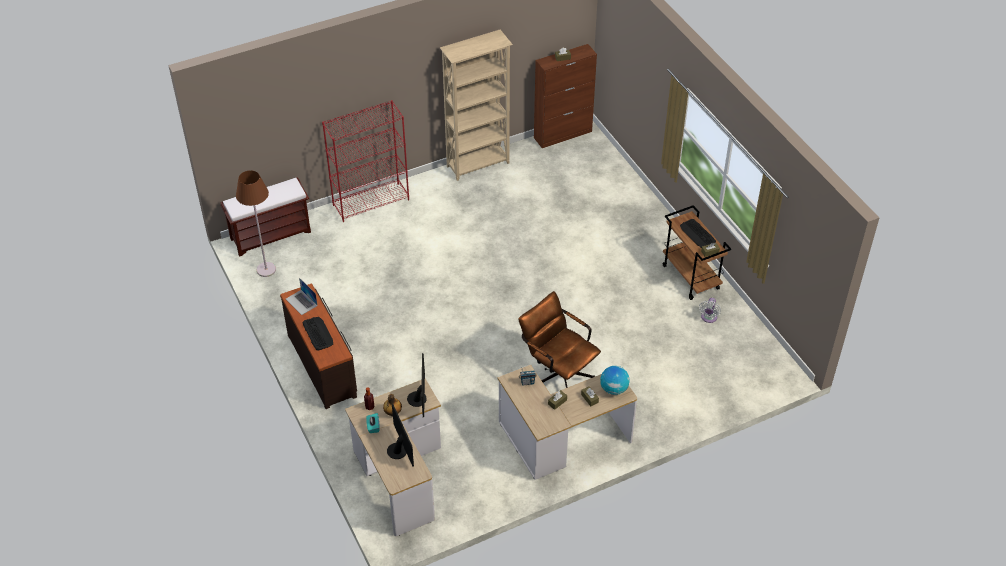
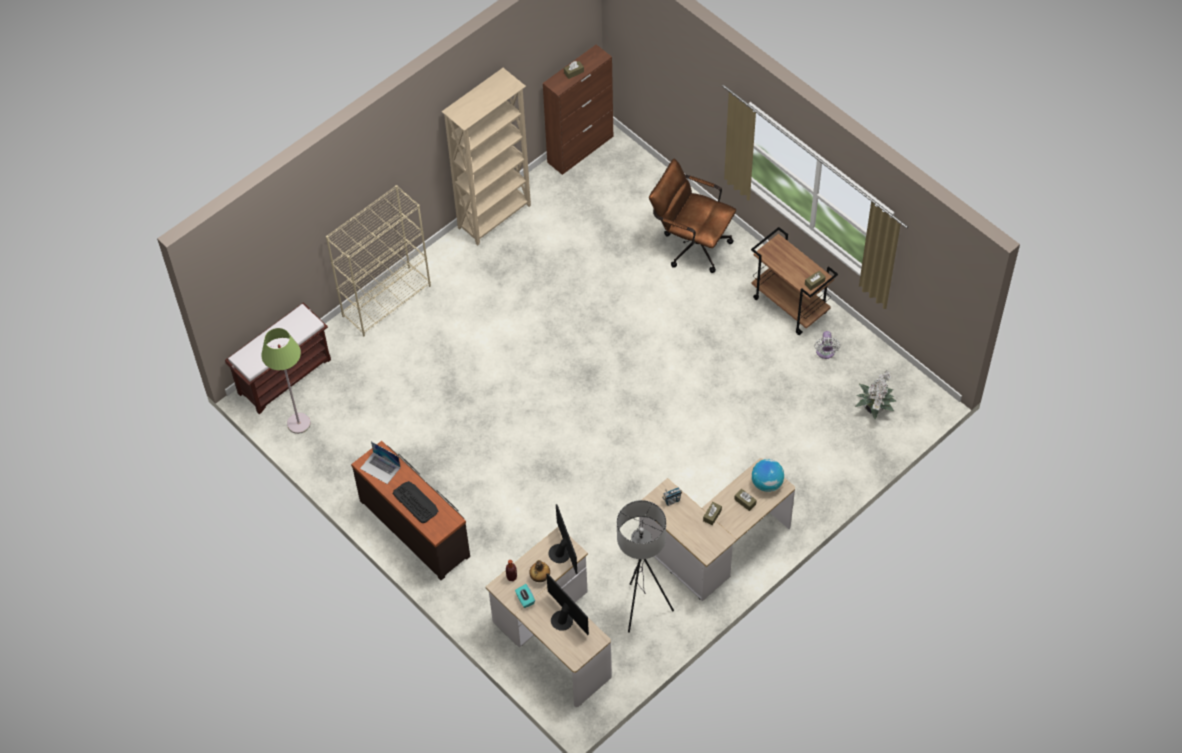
camera: 15 degrees left, 10 degrees up
(266, 270) = (298, 423): brown floor lamp -> green floor lamp
(371, 202) = (387, 300): red bookcase -> beige bookcase
(482, 470) = (641, 605): none -> grey floor lamp
(557, 375) = (683, 469): brown office chair -> brown office chair (691, 244)
(697, 234) = (794, 262): keyboard -> none
(736, 368) = (874, 408): none -> potted plant

